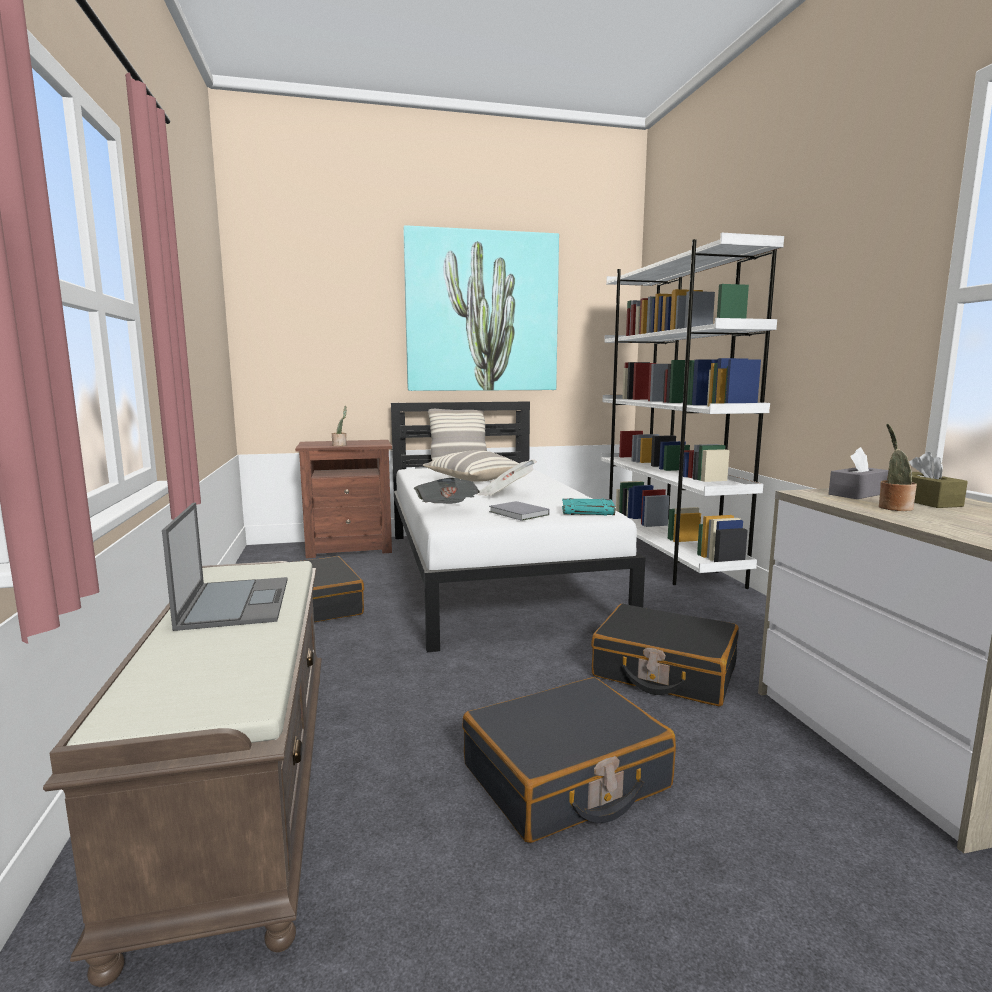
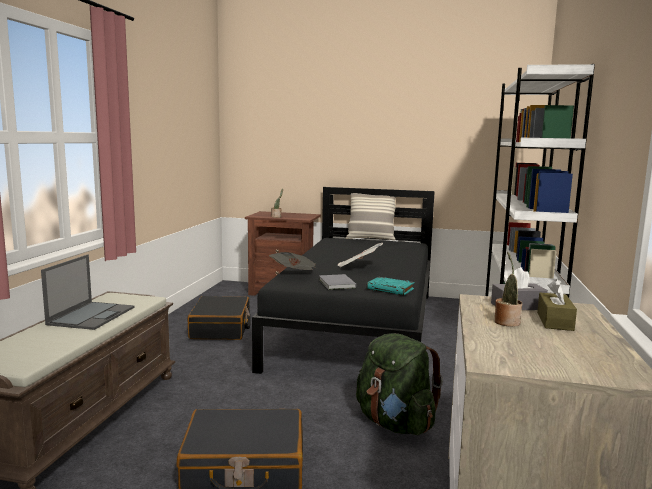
camera: 25 degrees right, 0 degrees up
(472, 479) = (357, 252): pillow -> none
(481, 312) = (399, 118): picture -> none
(492, 574) = (358, 327): white bed -> black bed
(664, 671) = (395, 423): black suitcase -> green backpack

